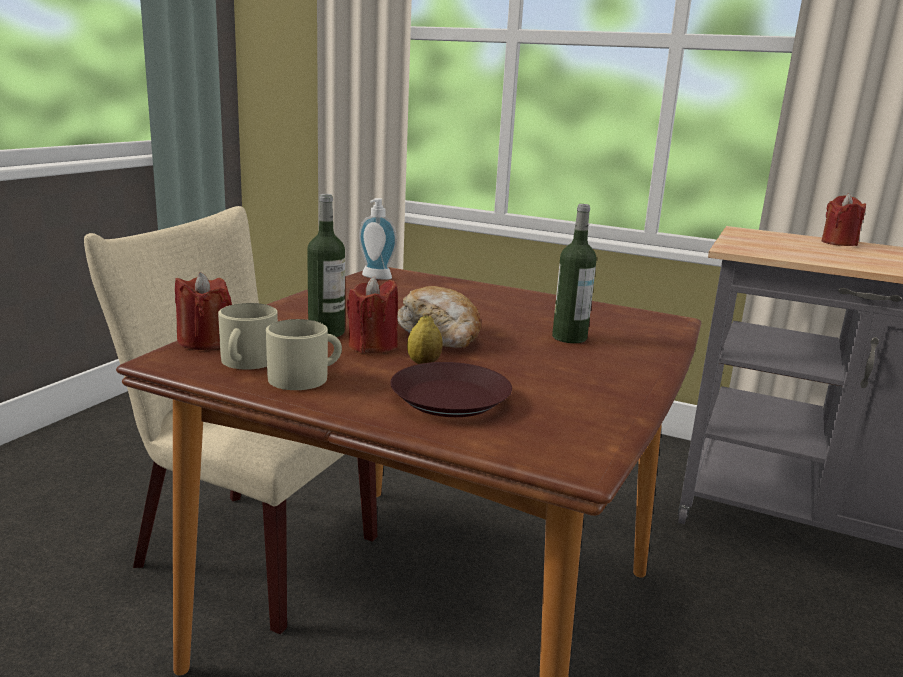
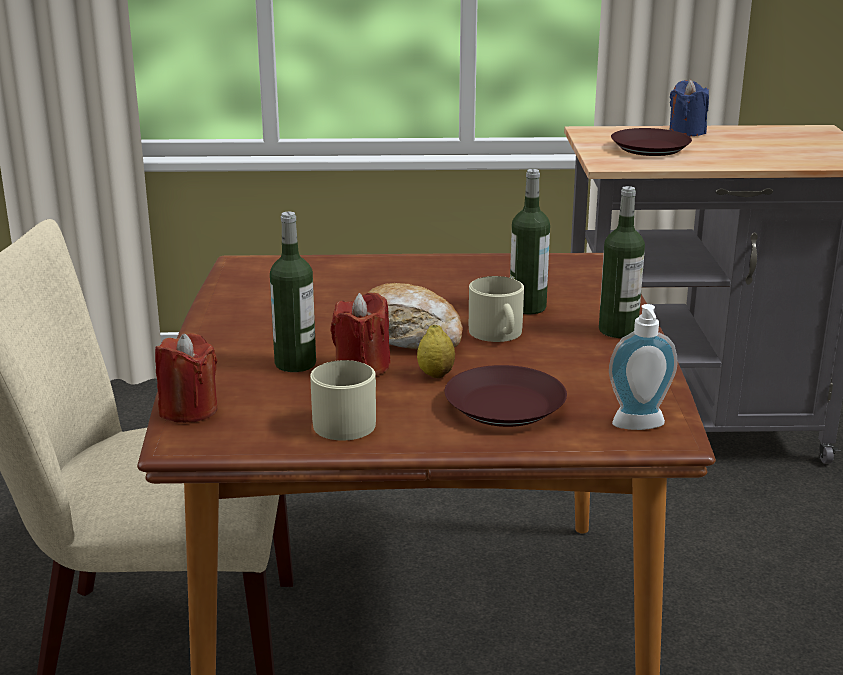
camera: 25 degrees left, 5 degrees up
(246, 362) = (268, 421): beige mug -> beige mug (498, 334)
(375, 277) = (244, 275): soap dispenser -> soap dispenser (639, 427)
(633, 370) = (618, 330): none -> bottle
(788, 246) = (649, 148): none -> brown plate
(839, 243) = (686, 132): red candle -> blue candle

